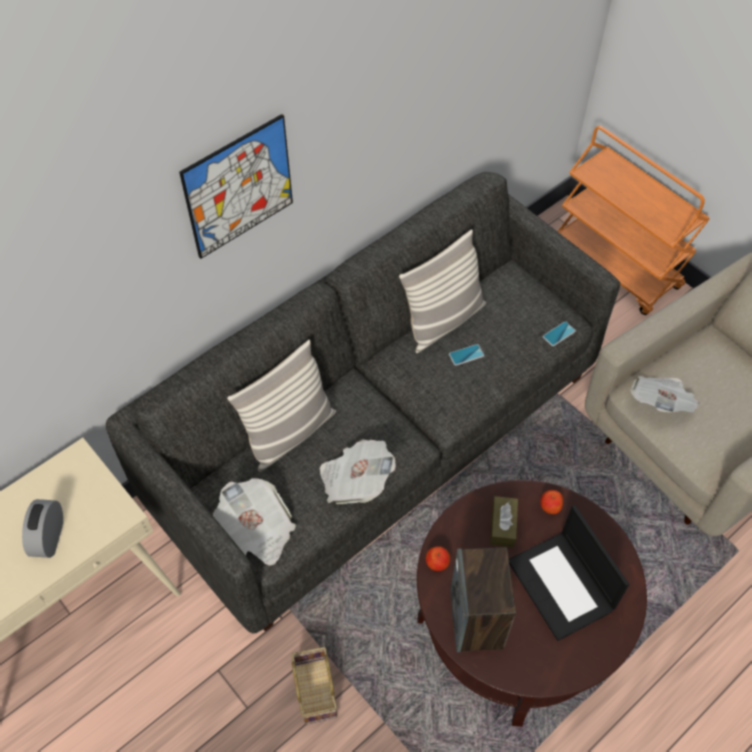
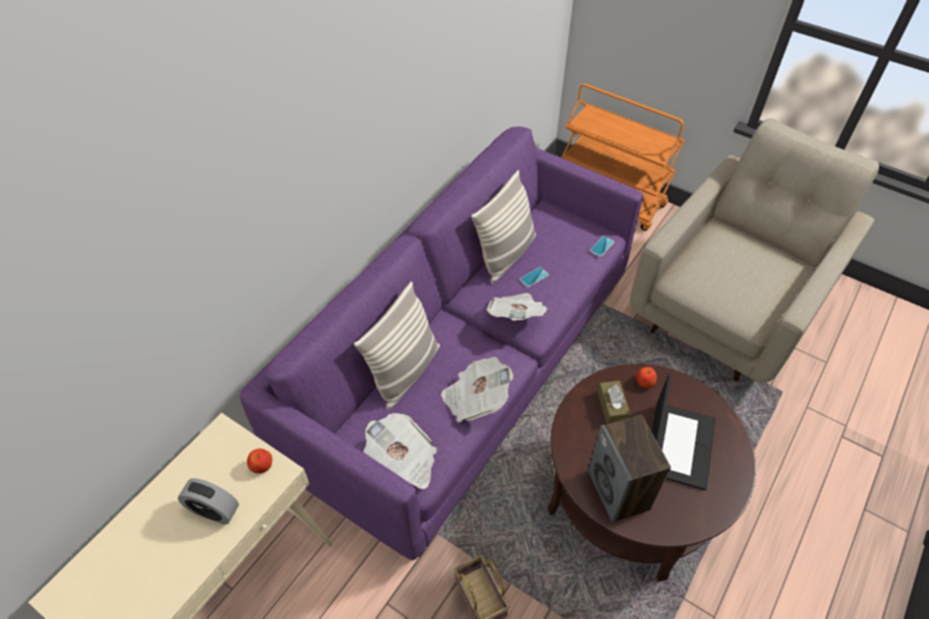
camera: 15 degrees left, 5 degrees down
(49, 537) = (214, 510): alarm clock -> alarm clock turned 60 degrees counterclockwise
(239, 187) = (330, 150): picture -> none
(376, 436) = (464, 368): grey sofa -> purple sofa
(437, 563) = (568, 451): apple -> apple (262, 466)
(562, 586) = (678, 444): laptop -> laptop turned 120 degrees counterclockwise
(660, 403) = (699, 283): newspaper -> newspaper (516, 316)

